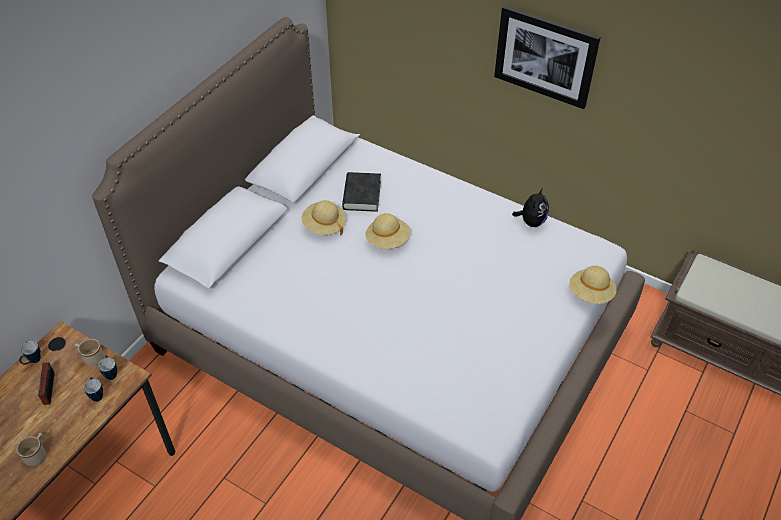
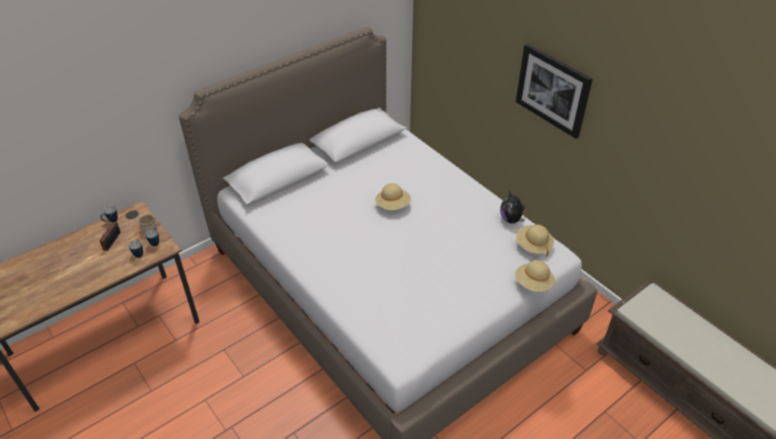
camera: 20 degrees right, 5 degrees down
(37, 454) = (83, 280): beige mug -> none
(324, 225) = (351, 184): beige hat -> beige hat (533, 246)
(362, 195) = (389, 170): black book -> none
(531, 221) = (511, 219): plush toy -> plush toy turned 120 degrees clockwise

